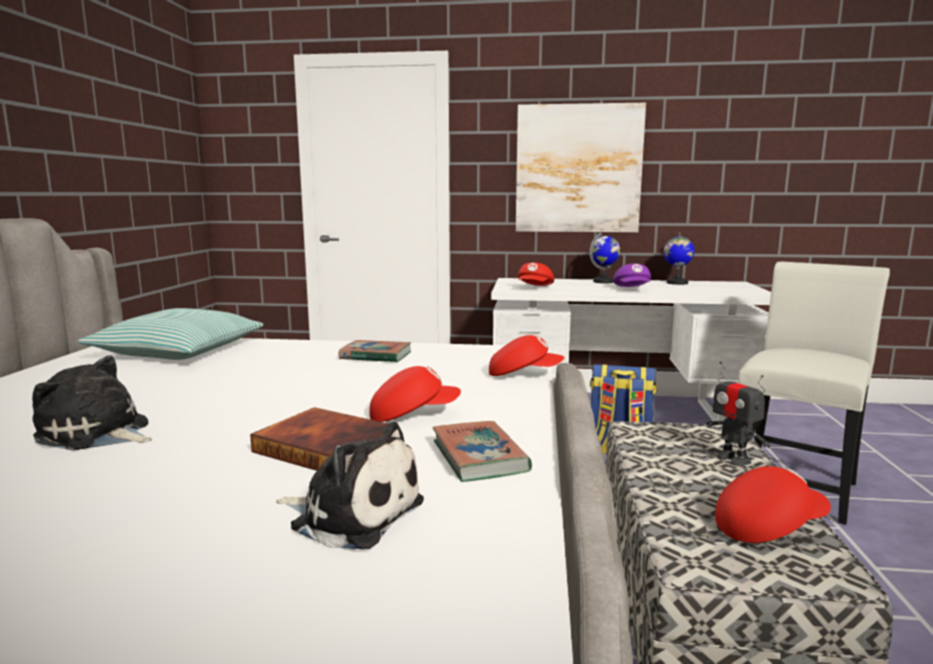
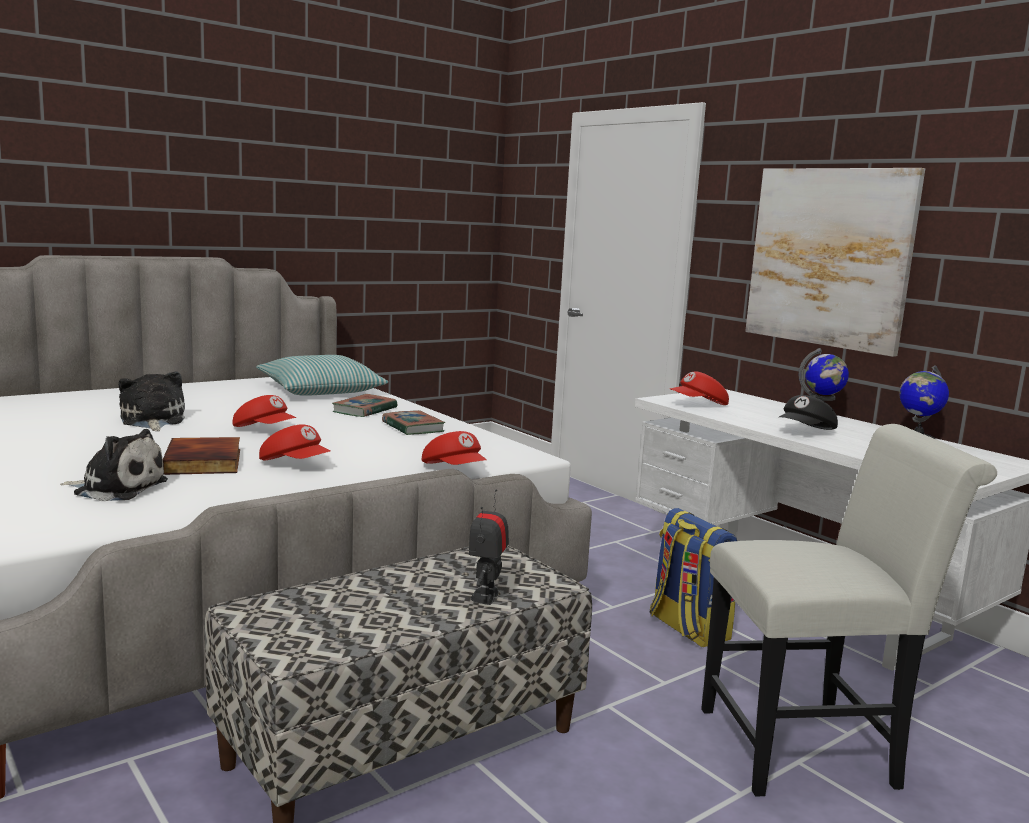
camera: 45 degrees right, 0 degrees up
(352, 514) = (117, 488): plush toy -> plush toy turned 60 degrees counterclockwise
(479, 457) = (243, 494): book -> book (365, 410)
(633, 289) = (806, 432): purple cap -> black cap
(768, 526) = (351, 626): red cap -> red cap (265, 430)

